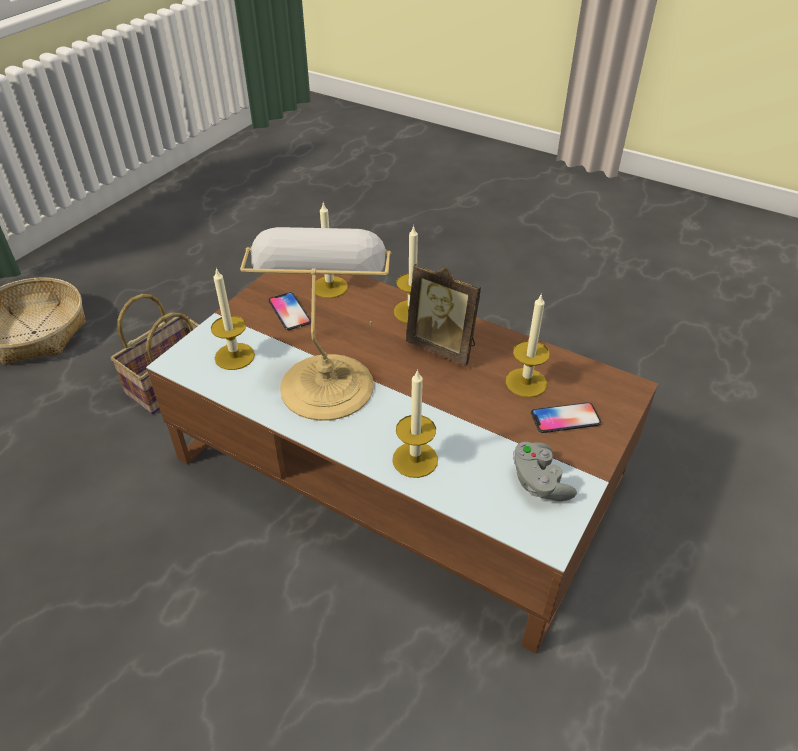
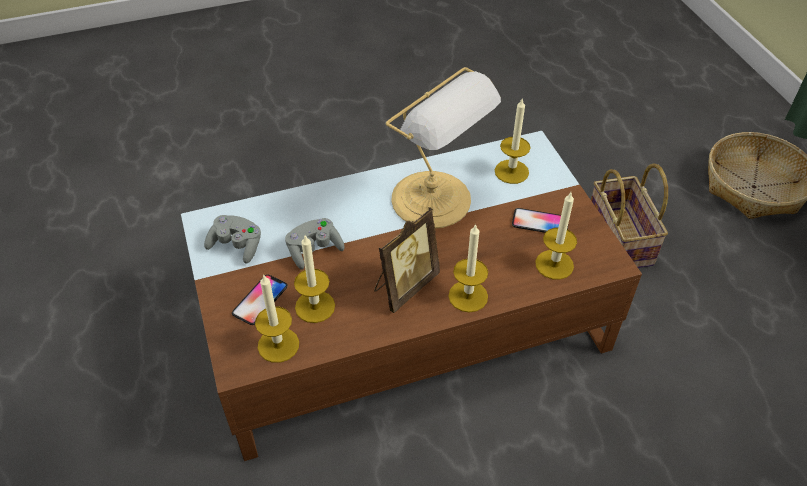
camera: 130 degrees right, 5 degrees up
(415, 459) = (321, 203): candle -> candle (278, 345)
(443, 347) = (404, 286): picture frame -> picture frame turned 150 degrees clockwise
(475, 422) = (314, 250): none -> grey game controller

